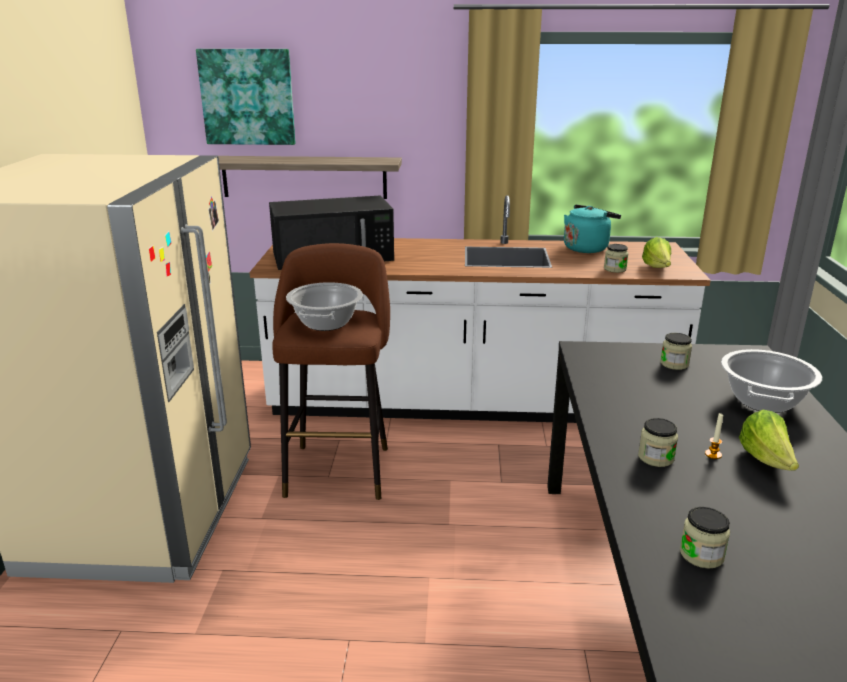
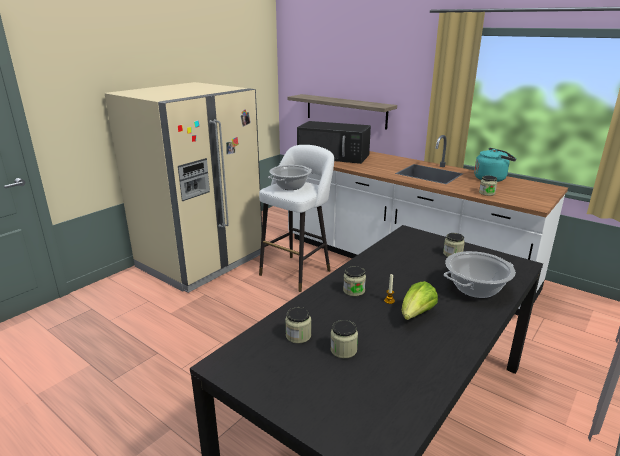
camera: 35 degrees right, 0 degrees up
(247, 97) = (323, 63): picture -> none
(339, 467) = (297, 271): brown stool -> white stool
(657, 268) = (519, 199): lettuce -> none
(777, 547) = (343, 350): none -> jar

